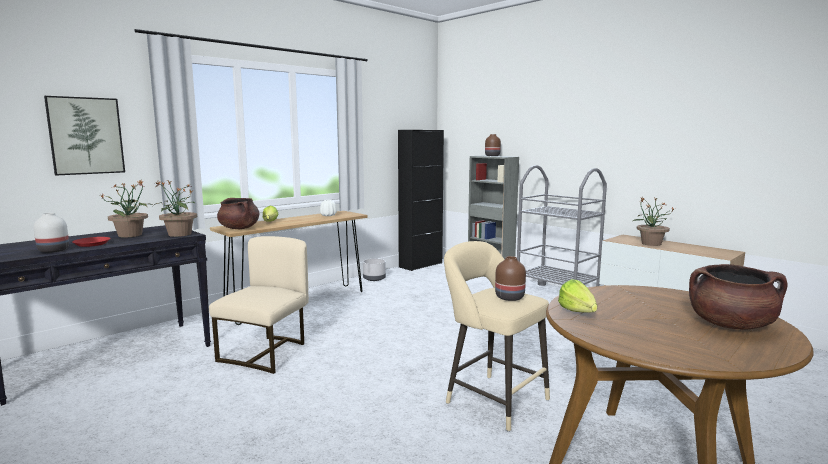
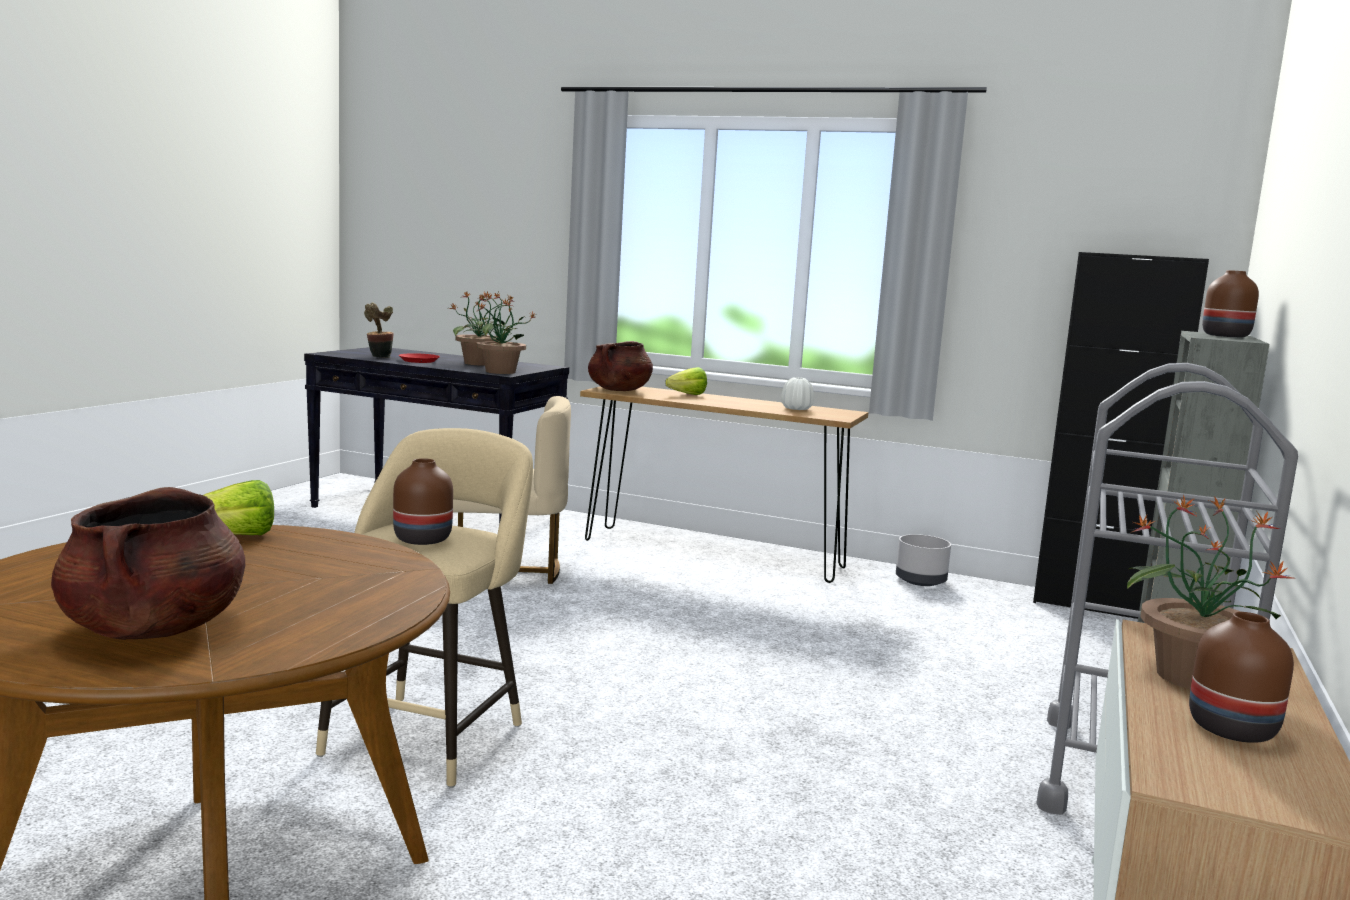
camera: 65 degrees right, 0 degrees up
(54, 250) = (379, 358): white vase -> potted plant
(86, 136) = (507, 233): picture -> none
(685, 247) = (1232, 728): none -> brown vase

